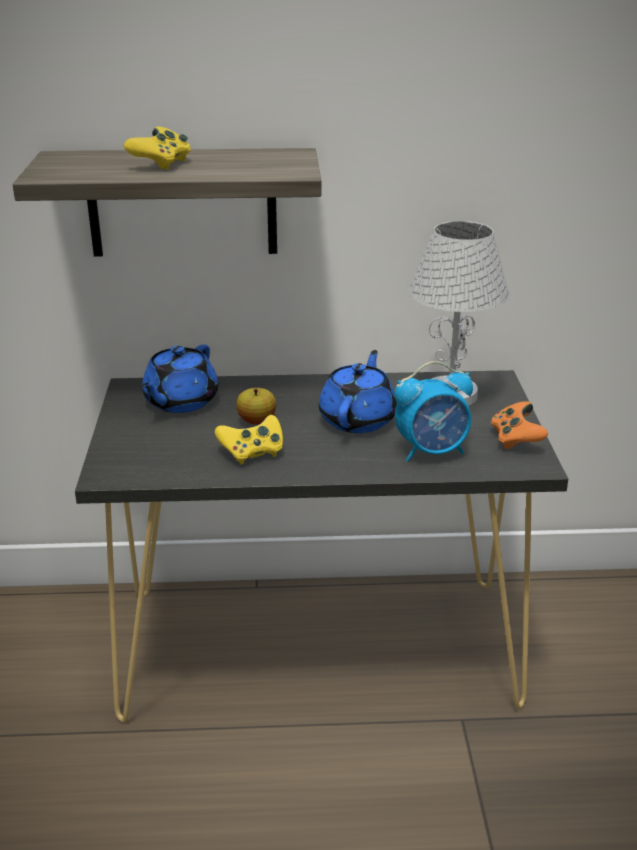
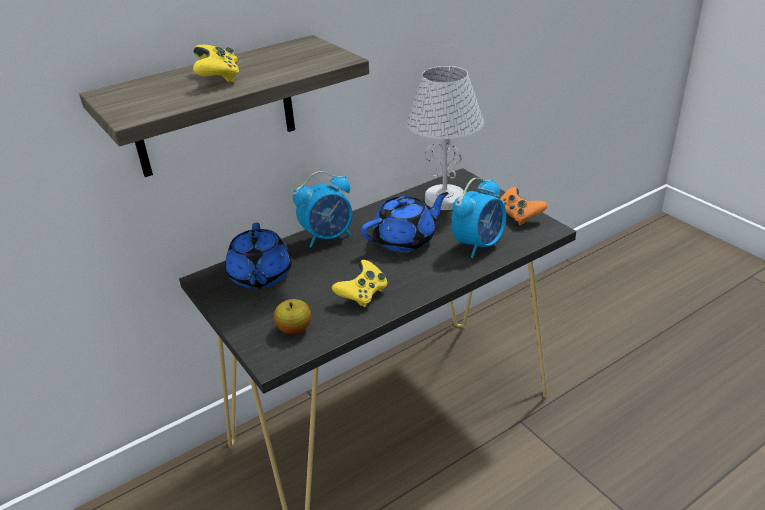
camera: 30 degrees left, 5 degrees up
(256, 421) = (337, 269): apple -> apple (294, 329)
(284, 389) = (328, 237): none -> alarm clock
(358, 419) = (406, 240): blue teapot -> blue teapot turned 75 degrees clockwise

